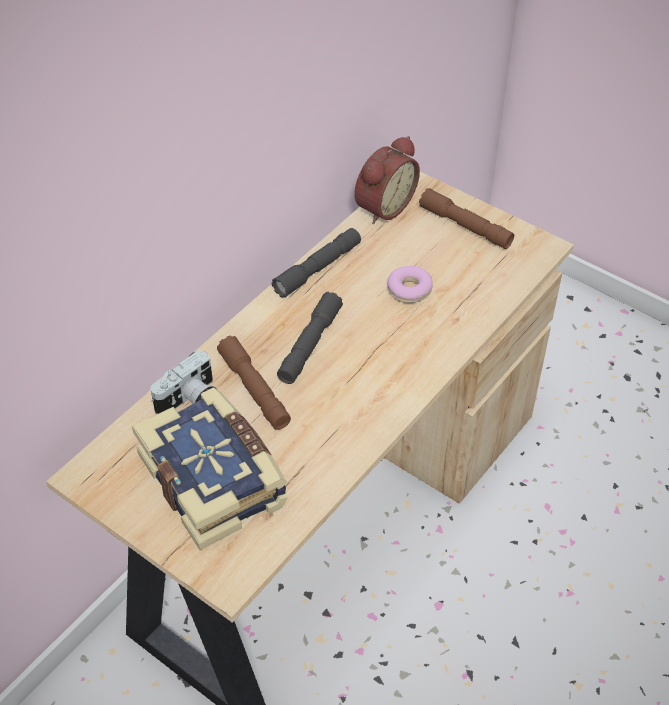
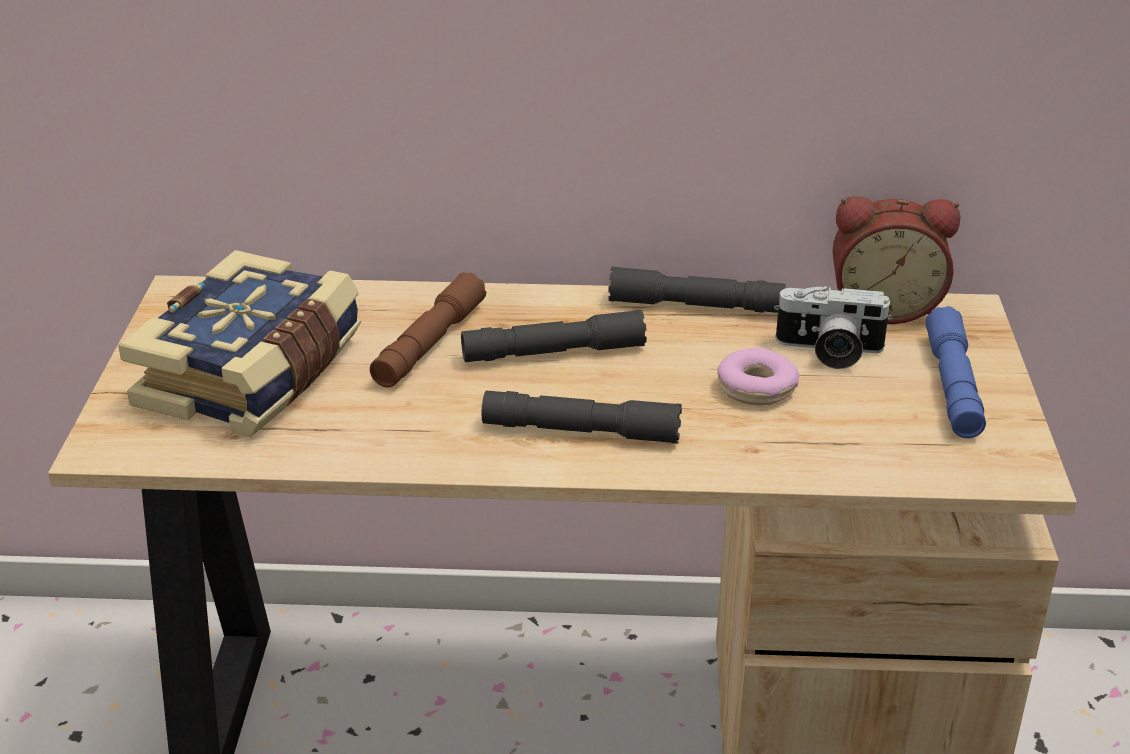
camera: 55 degrees right, 15 degrees down
(190, 400) = (363, 309): camera -> camera (829, 351)
(389, 371) = (581, 431): none -> grey flashlight
(465, 226) = (953, 386): brown flashlight -> blue flashlight

